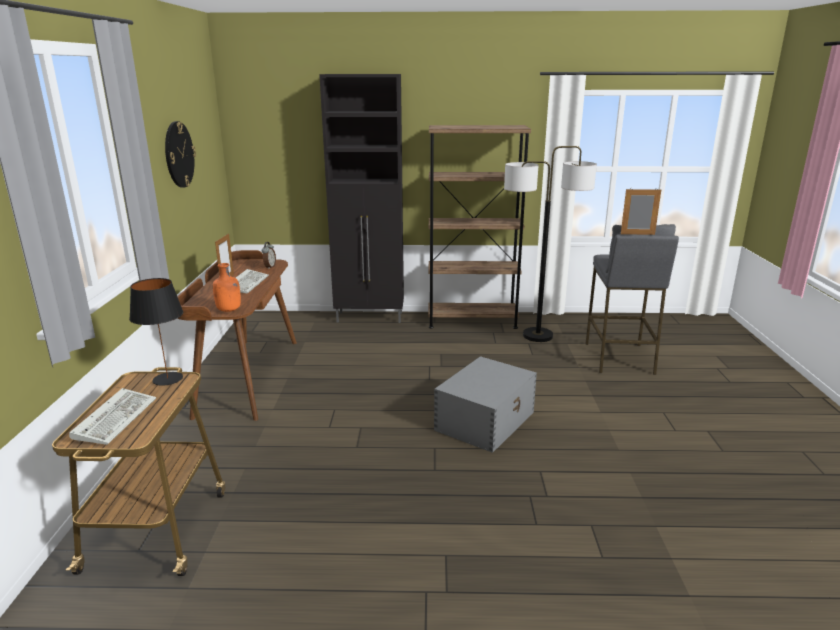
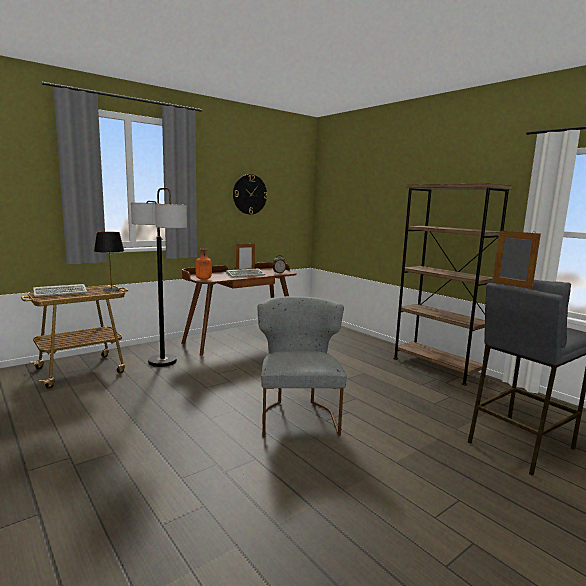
camera: 50 degrees right, 10 degrees down
(370, 317) = (368, 340): black cabinet -> none
(486, 421) = (298, 416): grey storage box -> grey chair
(537, 336) = (471, 396): floor lamp -> floor lamp (162, 361)

